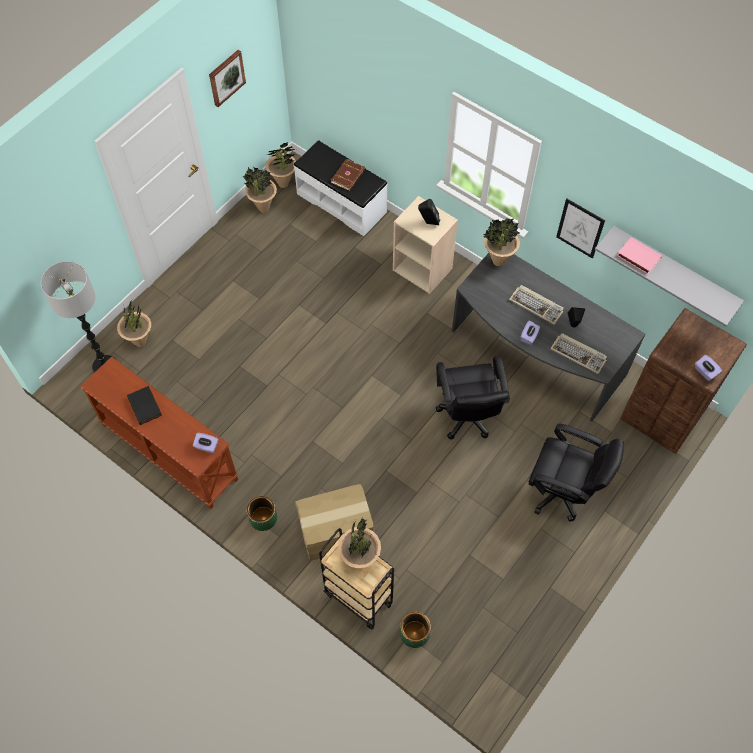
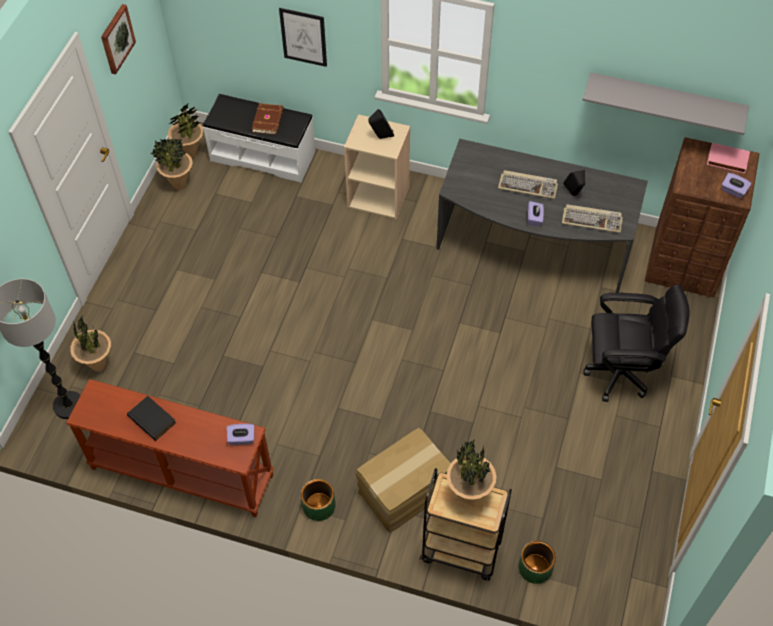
camera: 20 degrees left, 5 degrees down
(467, 420) = (492, 332): black office chair -> none
(498, 262) = (469, 155): potted plant -> none
(580, 228) = (551, 89): picture -> picture (303, 37)
(637, 257) = (629, 95): pink book -> pink book (727, 160)

